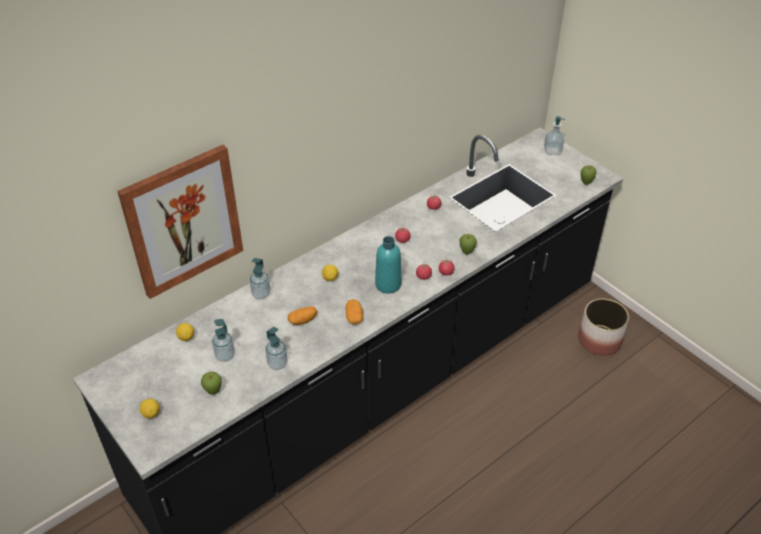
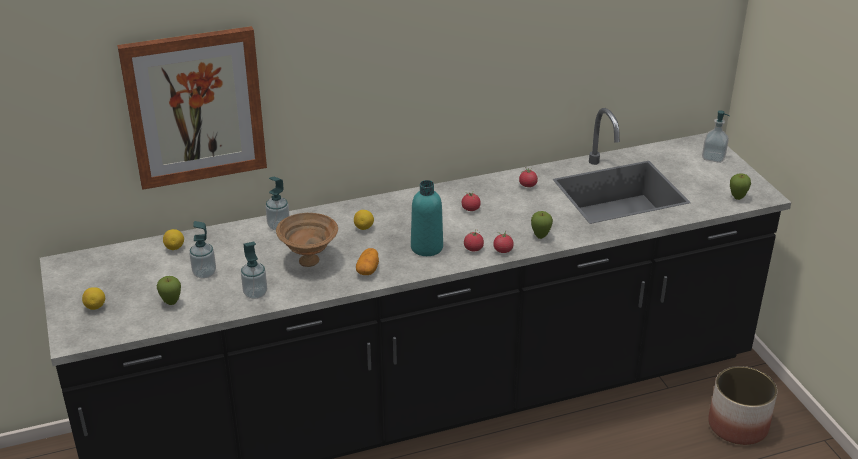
camera: 20 degrees right, 10 degrees down
(303, 320) = (308, 260): potato -> brown bowl

